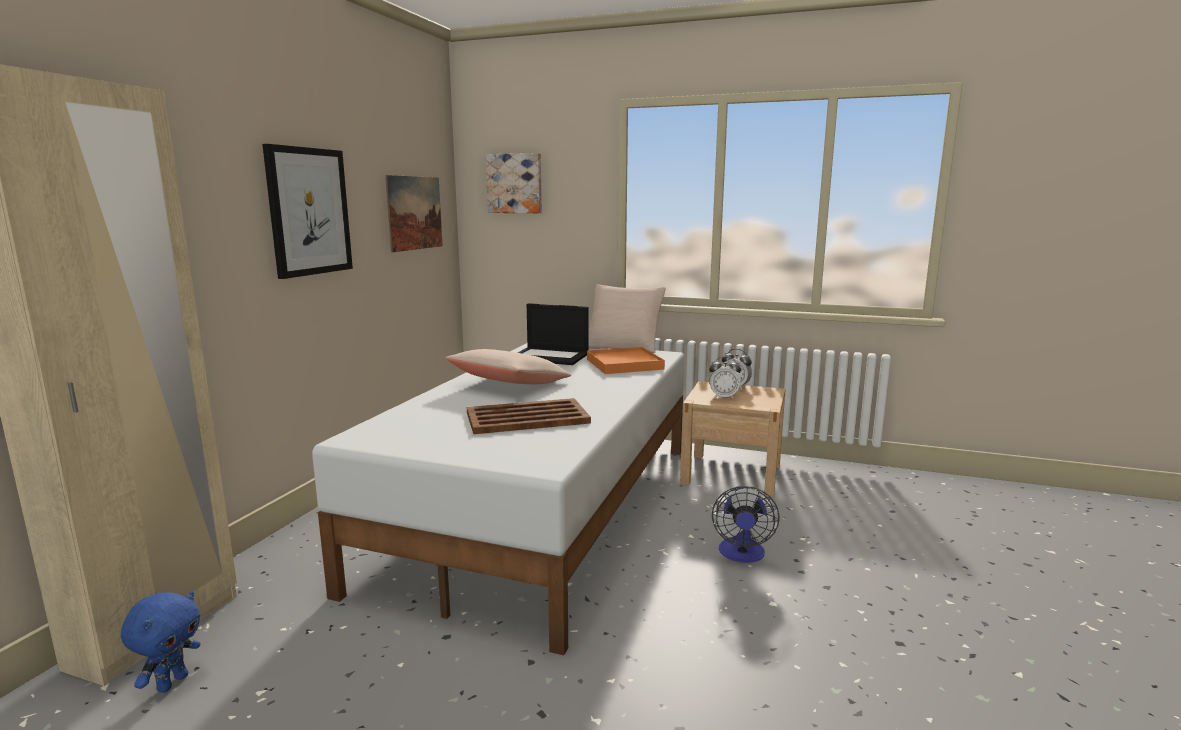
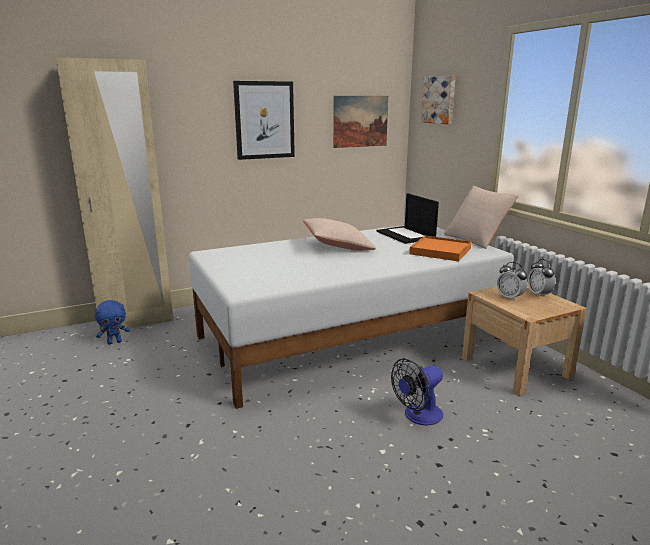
camera: 45 degrees right, 5 degrees up
(526, 418) = (297, 266): brown tray -> none

